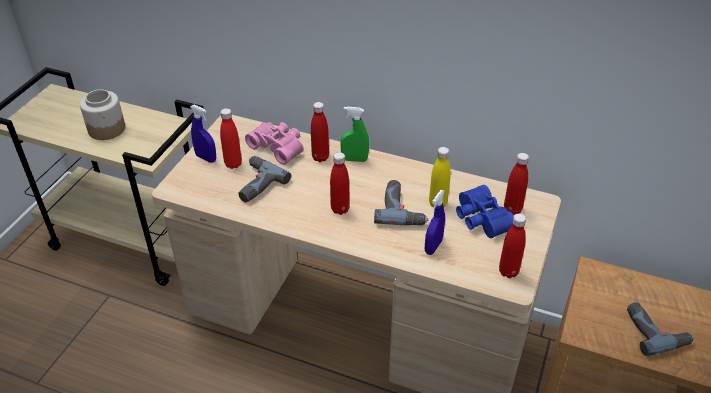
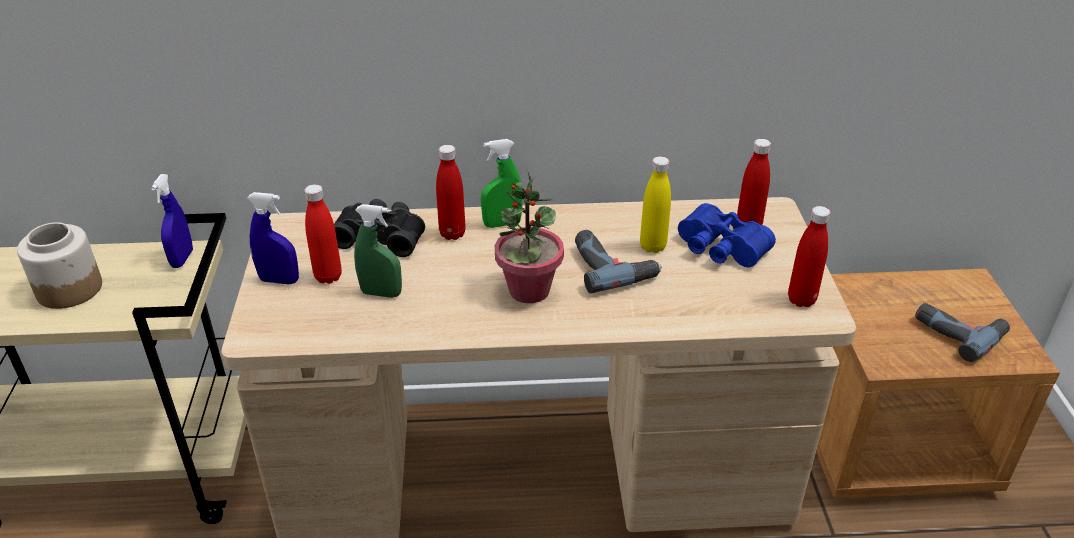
camera: 25 degrees left, 5 degrees down
(255, 184) = (381, 293): power drill -> green spray bottle
(278, 147) = (381, 236): pink binoculars -> black binoculars
(340, 209) = (529, 291): red bottle -> potted plant
(433, 247) = (687, 299): blue spray bottle -> blue spray bottle (182, 259)

